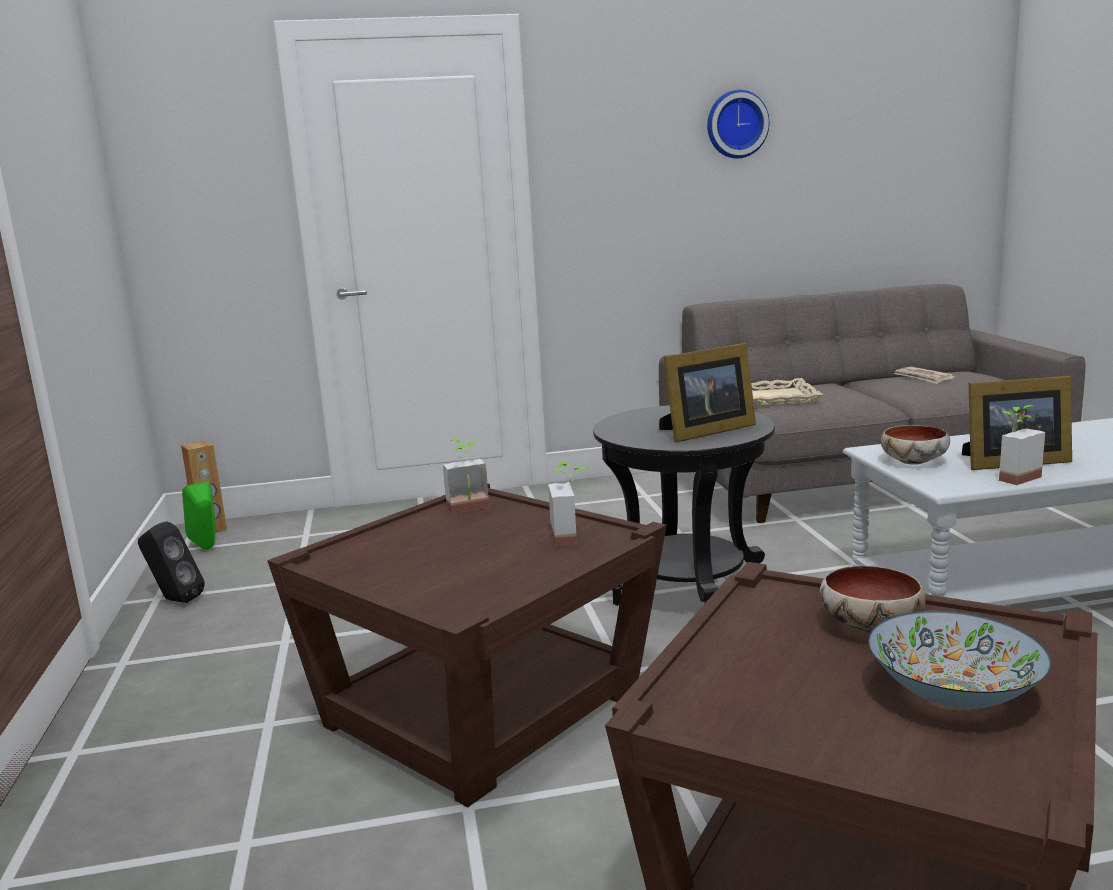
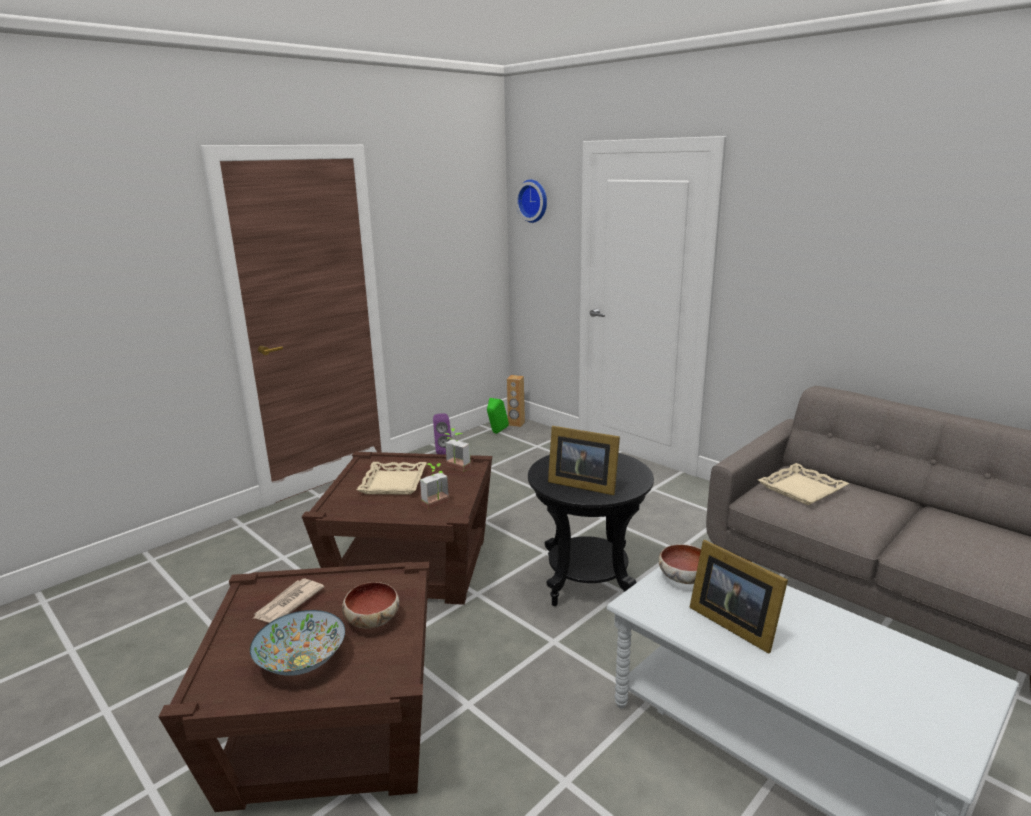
camera: 55 degrees right, 5 degrees up
(174, 600) = (442, 452): black speaker -> purple speaker
(441, 554) = (393, 483): none -> beige tray
(736, 124) = (899, 238): wall clock -> wall clock (534, 201)
(923, 378) = (982, 535): newspaper -> newspaper (288, 603)
(1012, 476) = (693, 628): potted plant -> none

